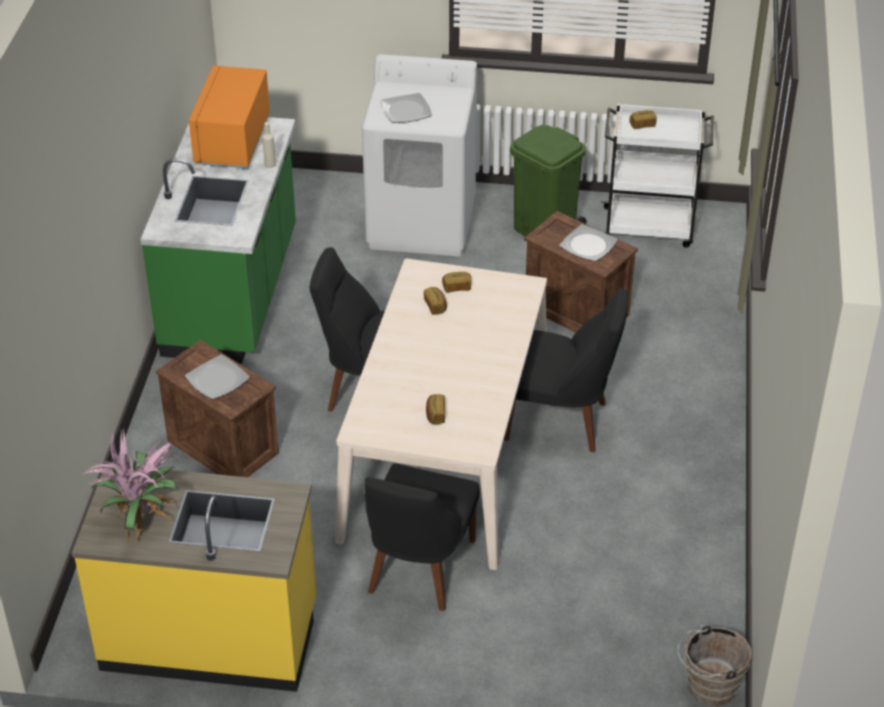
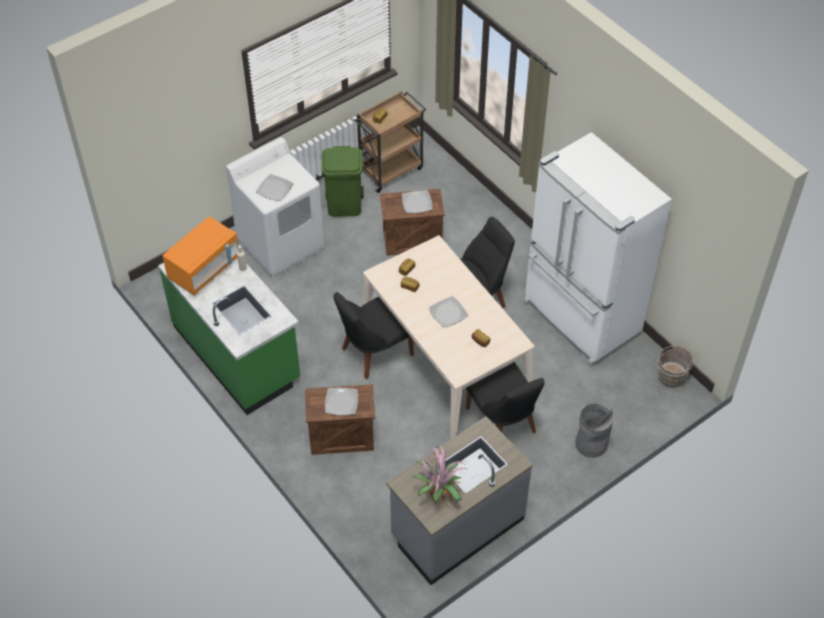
camera: 45 degrees left, 10 degrees up
(210, 636) = (456, 528): yellow counter -> grey counter
(232, 141) = (204, 268): orange microwave -> orange microwave turned 105 degrees counterclockwise
(440, 361) = (448, 313): none -> plate
(495, 678) = (591, 444): none -> grey trash can
(649, 227) = (391, 170): white cart -> brown cart
(674, 532) = (580, 319): none -> white fridge

